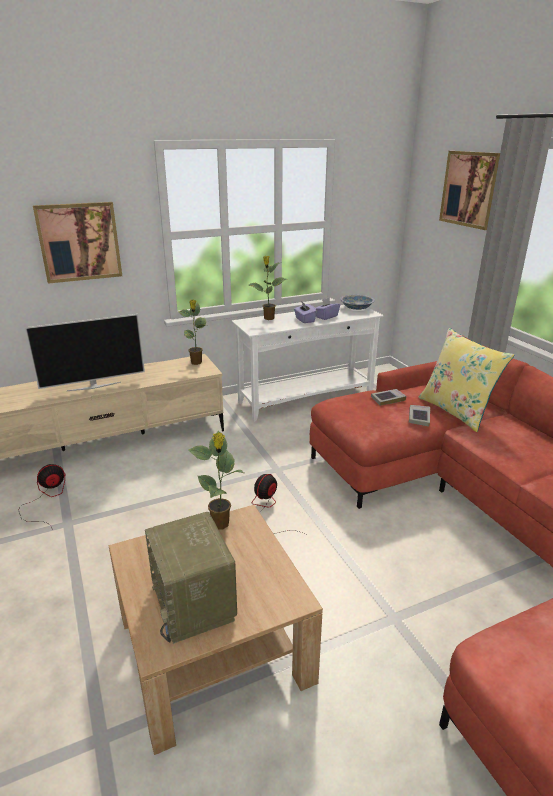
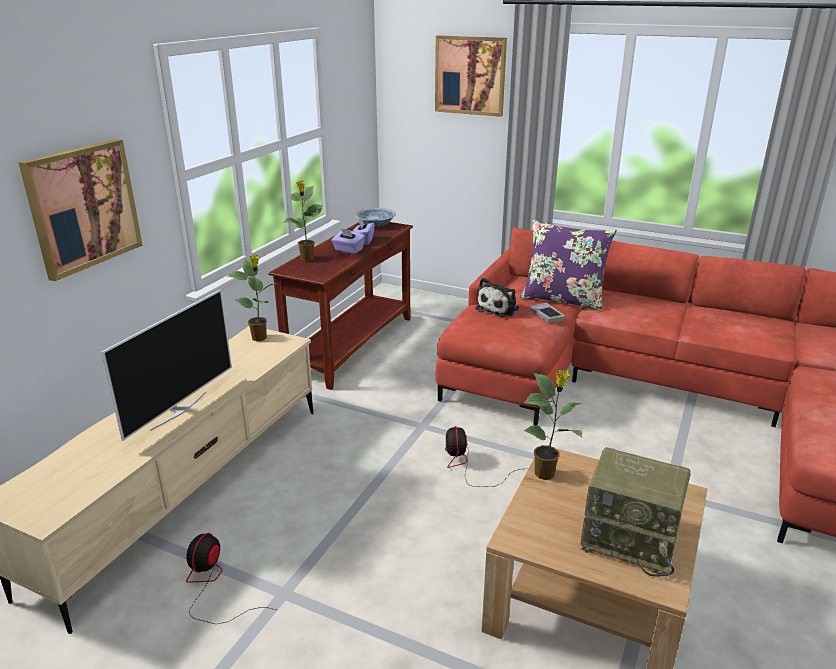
camera: 40 degrees left, 0 degrees up
(306, 398) = (351, 345): white console table -> brown console table
(388, 399) = (499, 308): book -> plush toy
(456, 411) = (563, 300): yellow pillow -> purple pillow

